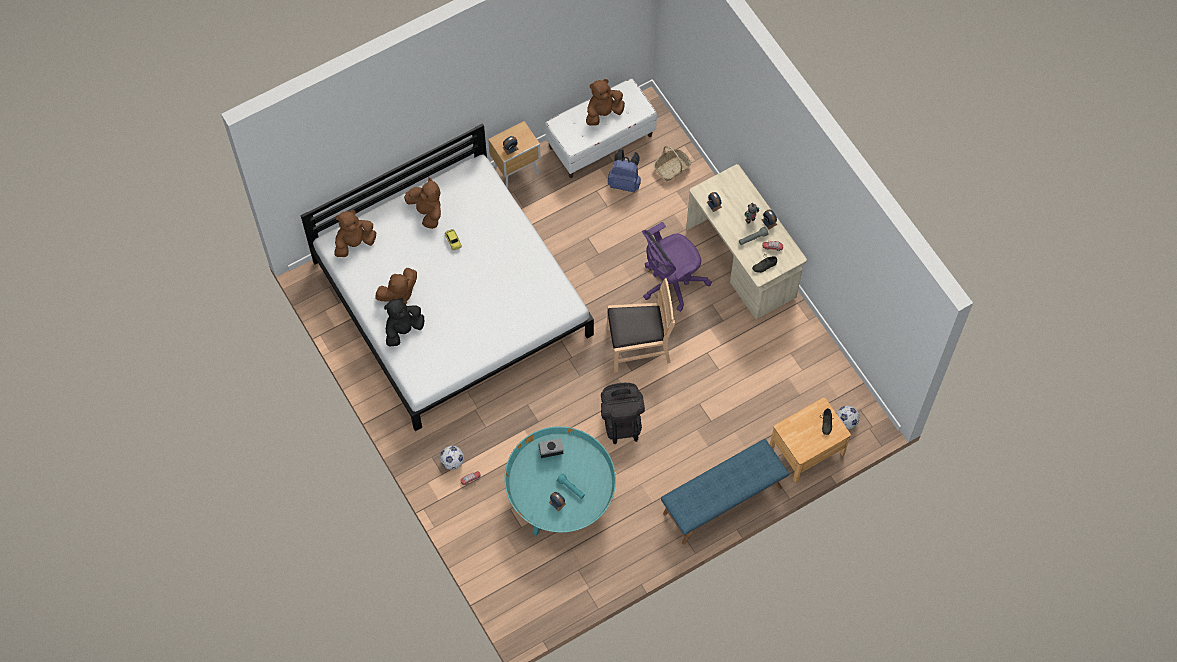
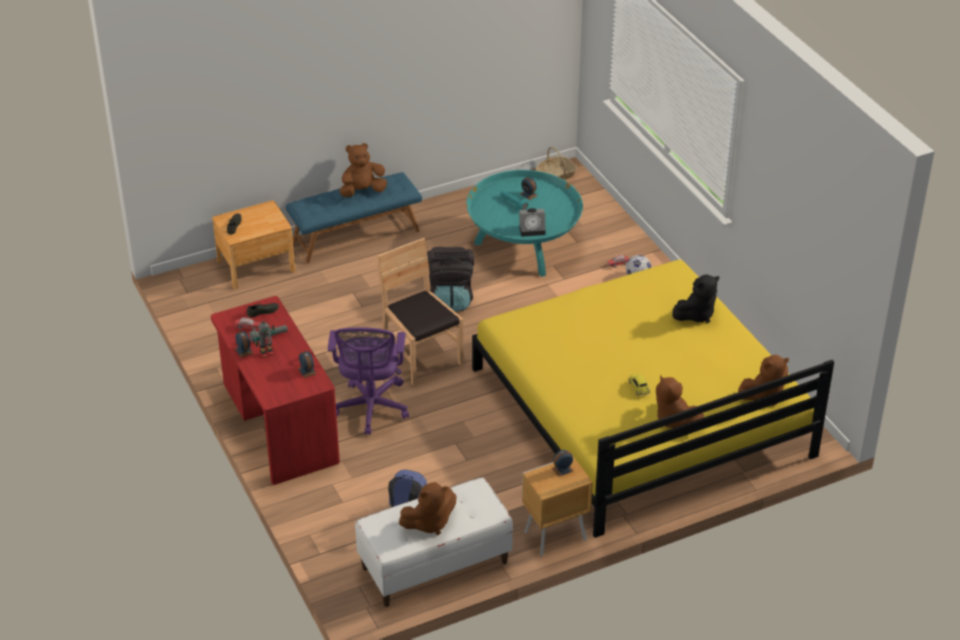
camera: 175 degrees left, 25 degrees down
(398, 293) = (705, 346): brown plush toy -> brown plush toy (362, 191)
(452, 297) = (640, 412): white bed -> yellow bed
(638, 346) = (421, 356): brown chair -> brown chair turned 60 degrees clockwise
(670, 283) = (371, 409): purple office chair -> purple office chair turned 120 degrees clockwise
(672, 168) = (342, 528): basket -> basket (556, 175)
(742, 261) = (277, 425): beige desk -> red desk
(846, 422) = (206, 284): football -> none

